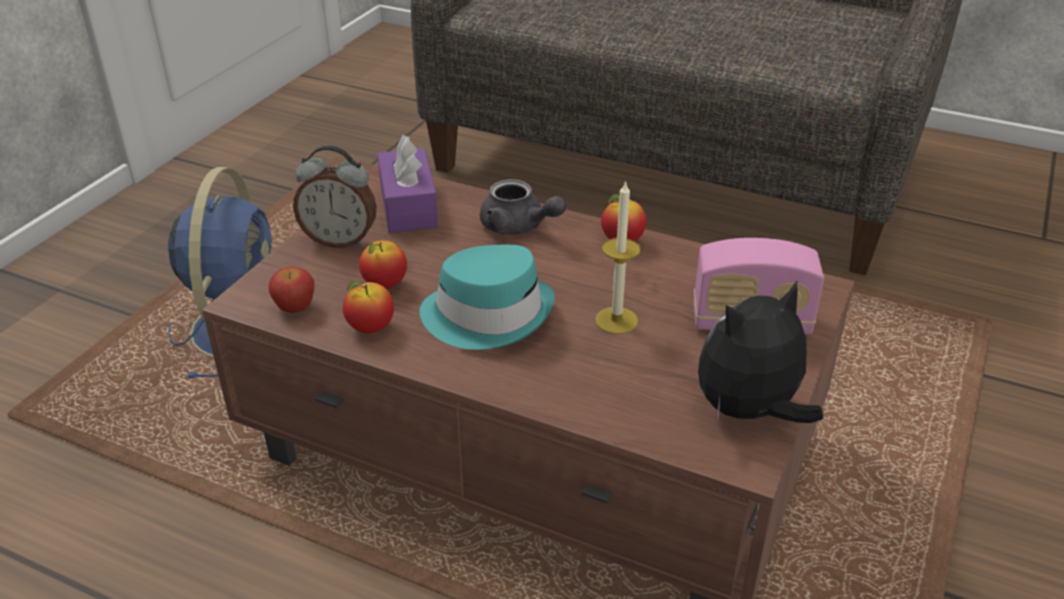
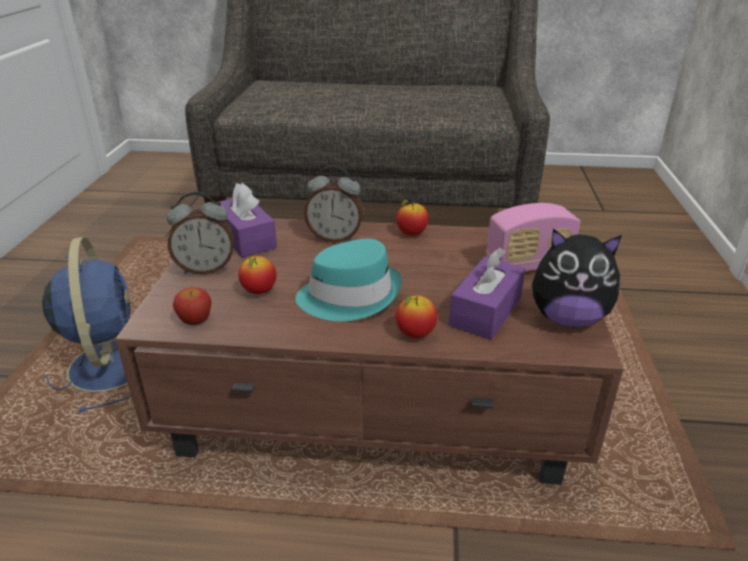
camera: 20 degrees left, 5 degrees down
(371, 328) = (266, 322): apple -> apple (415, 334)
(518, 227) = (335, 238): grey teapot -> alarm clock
(616, 320) = (441, 281): candle -> none
(645, 375) = (485, 311): none -> purple tissue box
(749, 412) = (568, 318): plush toy -> plush toy turned 120 degrees counterclockwise

